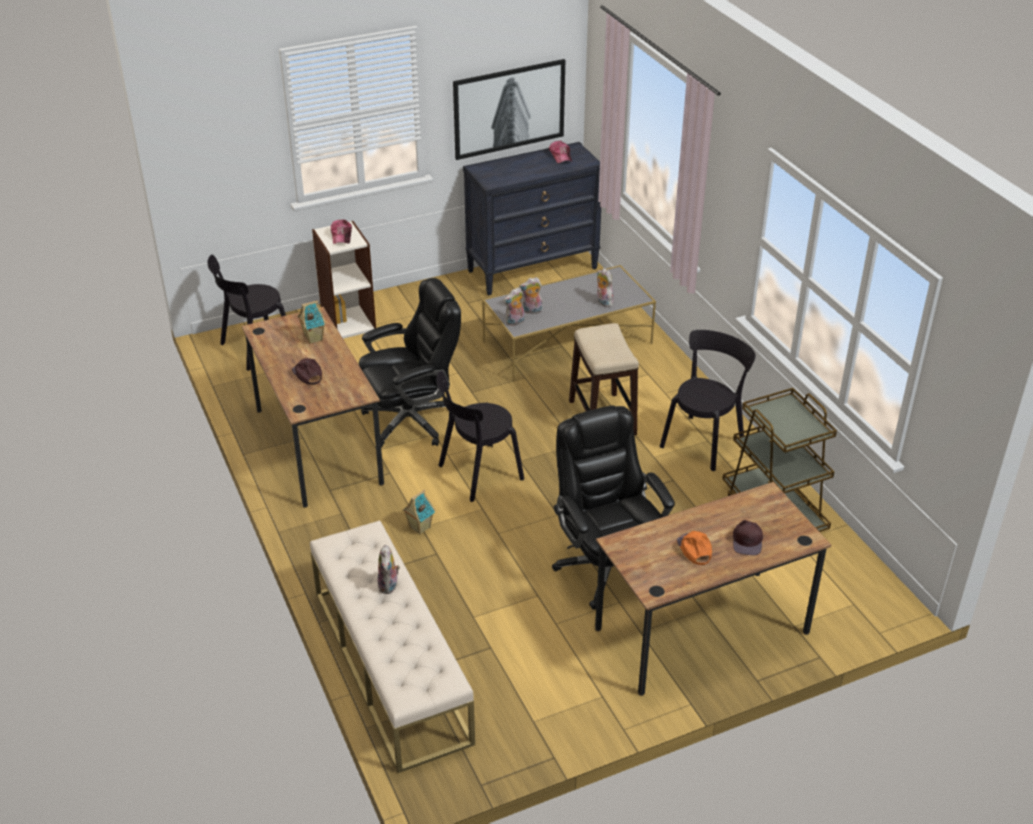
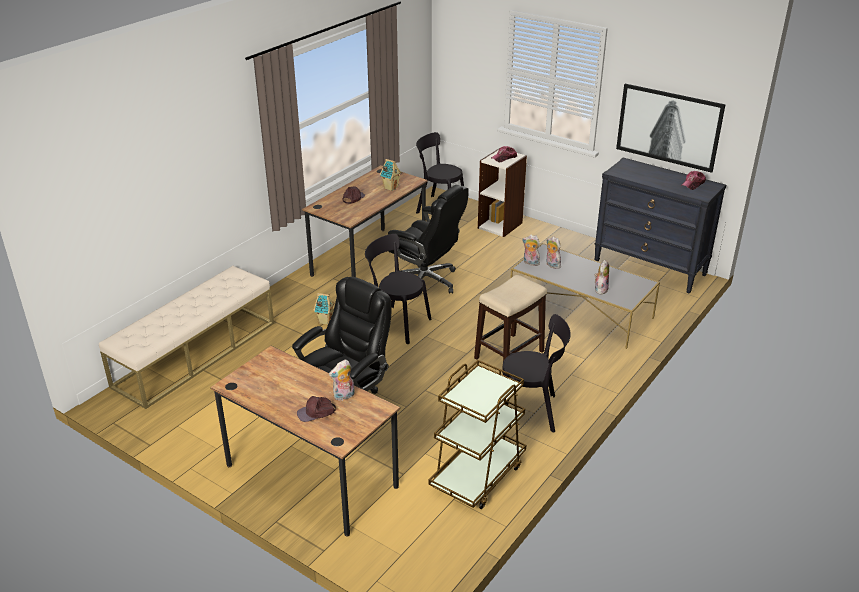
camera: 60 degrees right, 5 degrees down
(389, 586) = (209, 302): plush toy -> plush toy (344, 396)
(694, 549) = (287, 390): orange cap -> none

